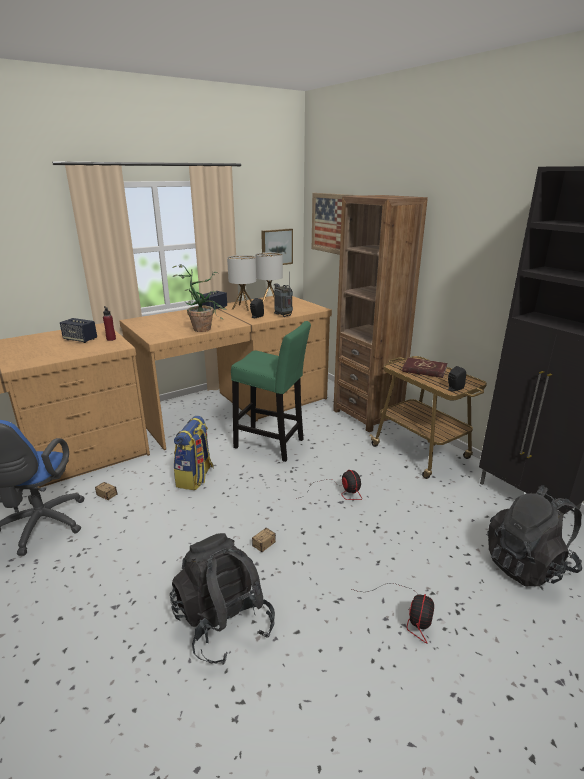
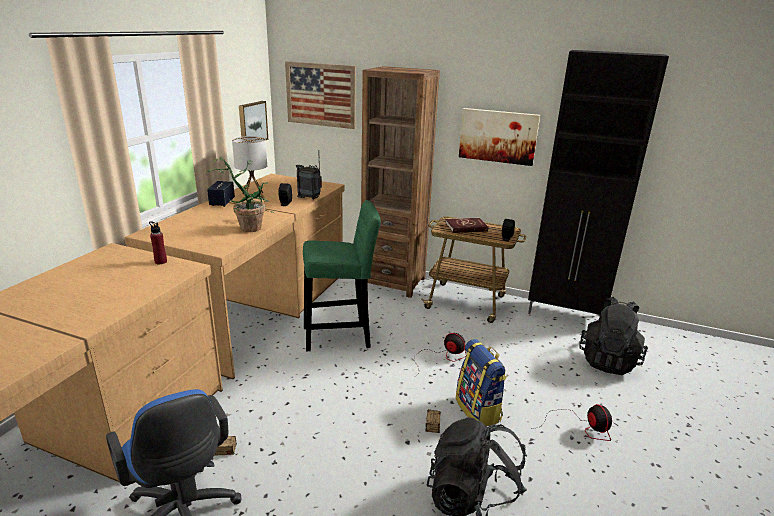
camera: 35 degrees left, 0 degrees up
(80, 339) = (118, 271): speaker -> none
(195, 478) = (302, 394): backpack -> backpack (478, 410)
(270, 303) = (273, 186): table lamp -> none
(479, 273) = (498, 136): none -> picture

